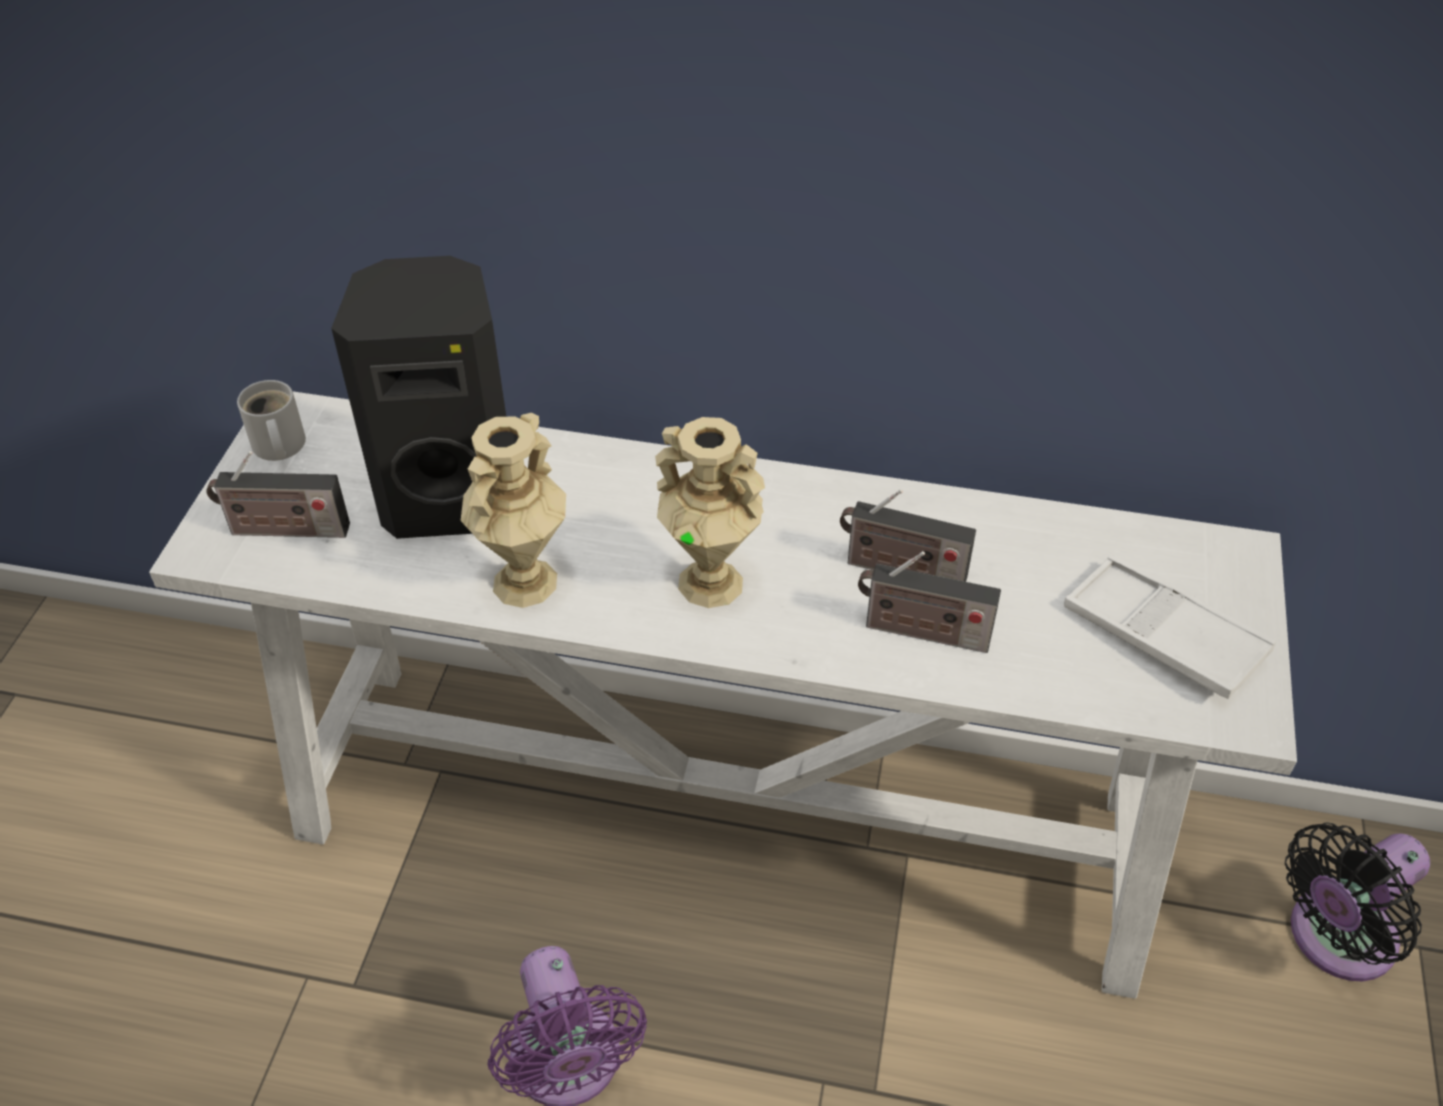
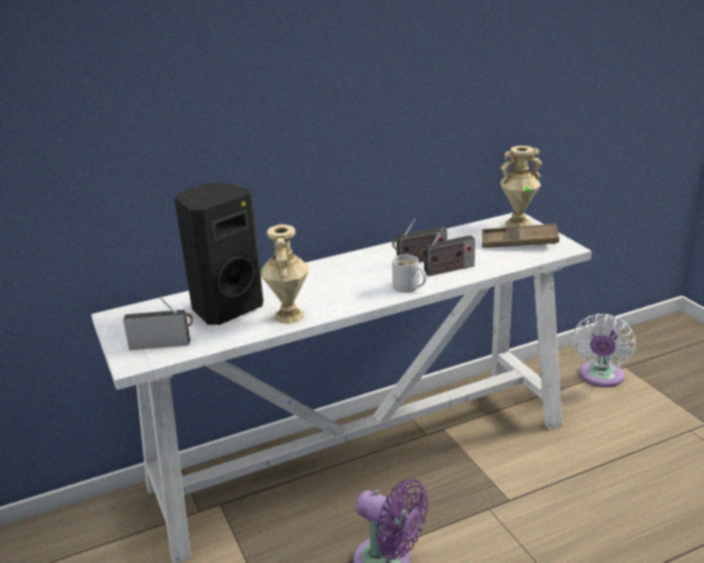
camera: 35 degrees left, 20 degrees down
(277, 447) = (123, 326): white mug -> white mug (408, 287)
(284, 530) = (163, 344): radio -> radio turned 150 degrees counterclockwise
(711, 582) = (359, 288): beige vase -> beige vase (518, 222)
(1163, 635) = (519, 242): white tray -> brown tray
(1334, 939) = (600, 377): black fan -> white fan

